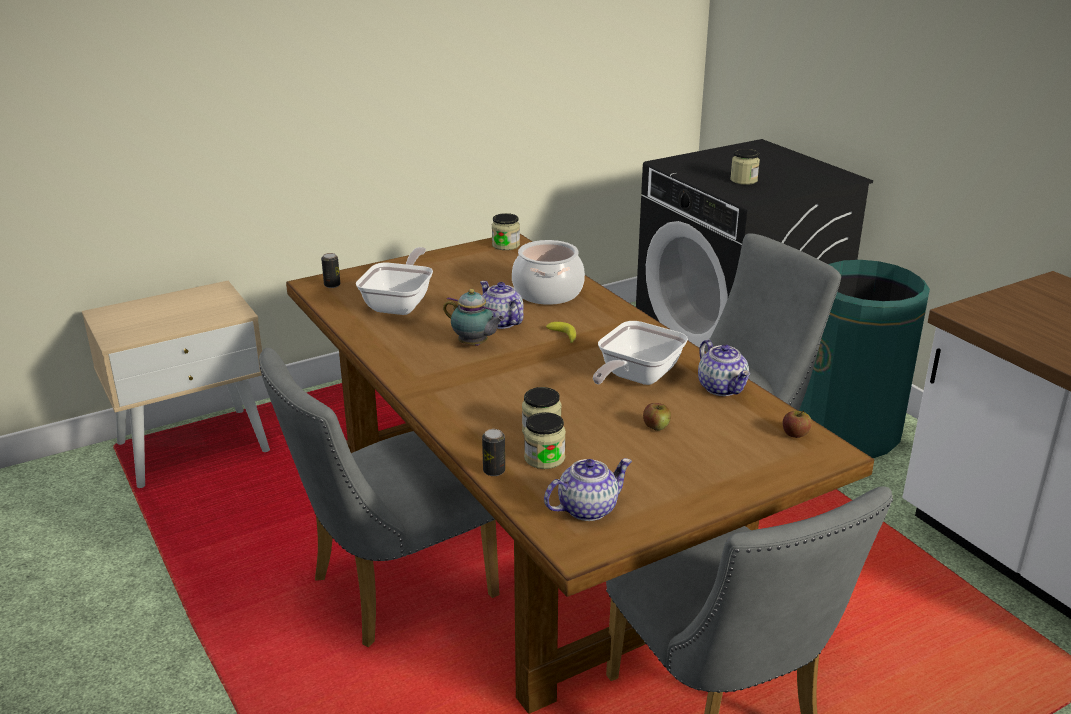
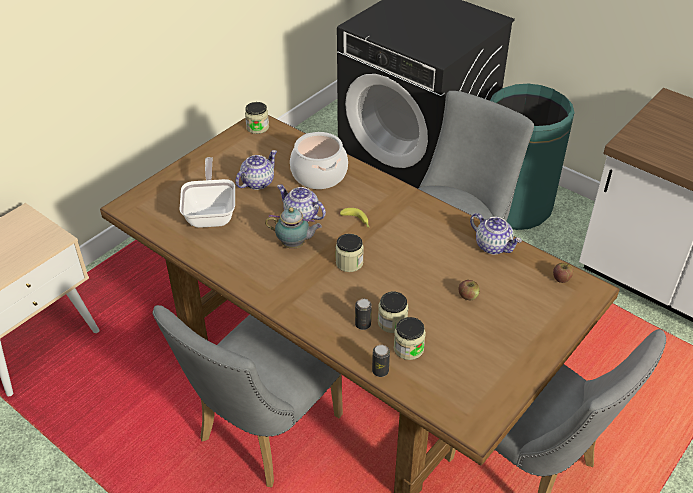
camera: 20 degrees left, 15 degrees up
(332, 285) = (142, 204): can -> can (363, 324)
(587, 508) = (463, 388): teapot -> teapot (257, 182)
(635, 378) = (429, 251): frying pan -> none
(743, 180) = (424, 36): jar -> jar (349, 263)

